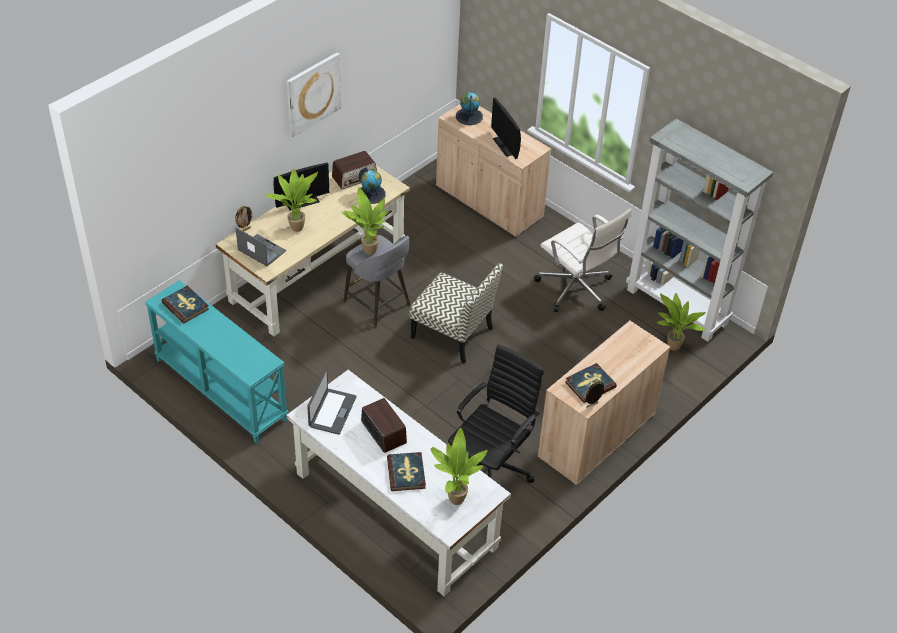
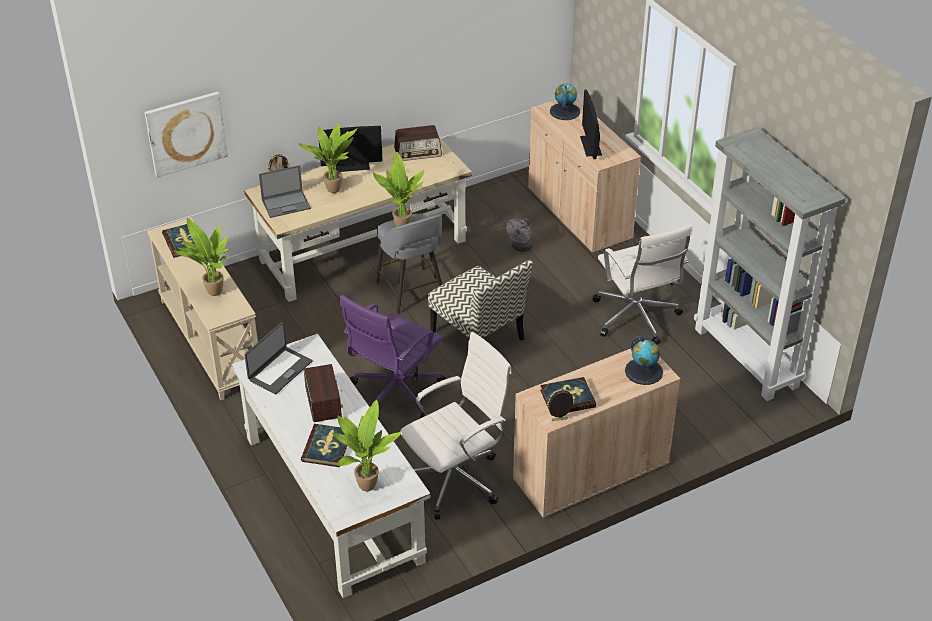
camera: 20 degrees right, 5 degrees down
(220, 390) = (209, 342): turquoise console table -> beige console table
(261, 250) = (286, 204): laptop -> laptop turned 105 degrees clockwise
(313, 93) = (374, 47): picture -> picture (186, 133)
(371, 194) = (427, 171): globe -> globe (644, 371)
(406, 403) = (394, 394): none -> purple office chair
(453, 244) = (520, 248): none -> grey fan
(490, 468) = (456, 479): black office chair -> white office chair
(672, 348) = (721, 399): potted plant -> potted plant (212, 293)

